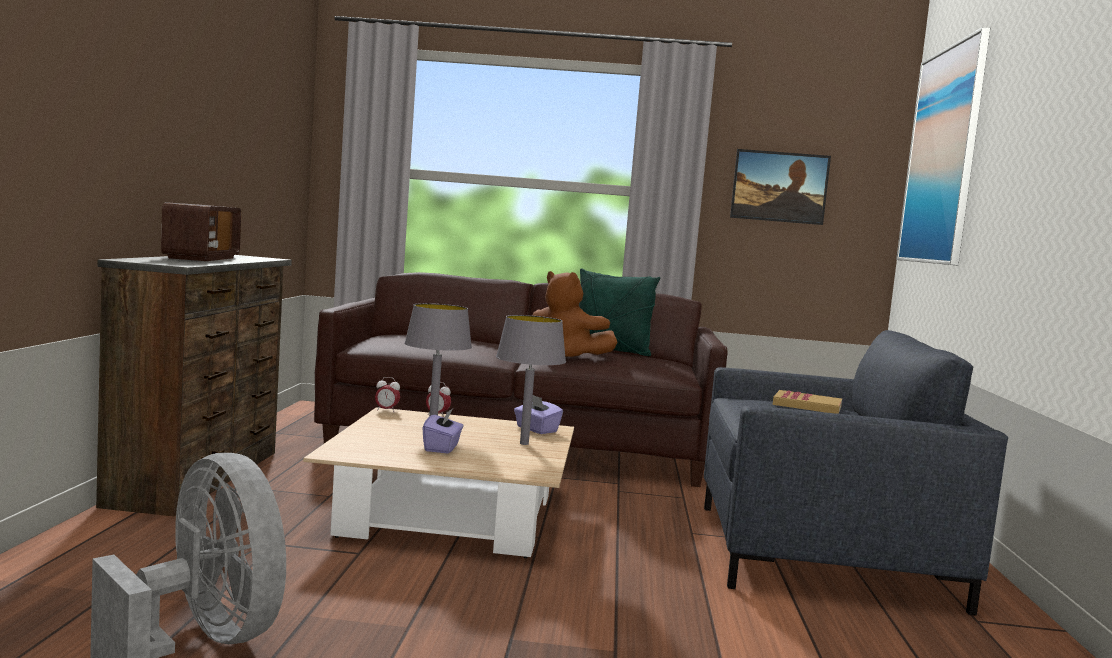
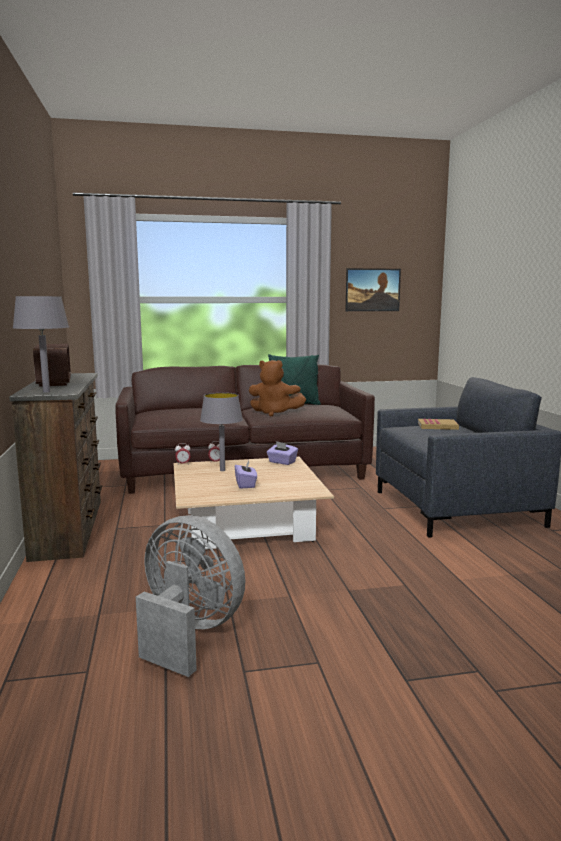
camera: 15 degrees left, 5 degrees up
(524, 443) = (286, 473): grey table lamp -> grey table lamp (46, 392)
(942, 156) = (471, 268): picture -> none

